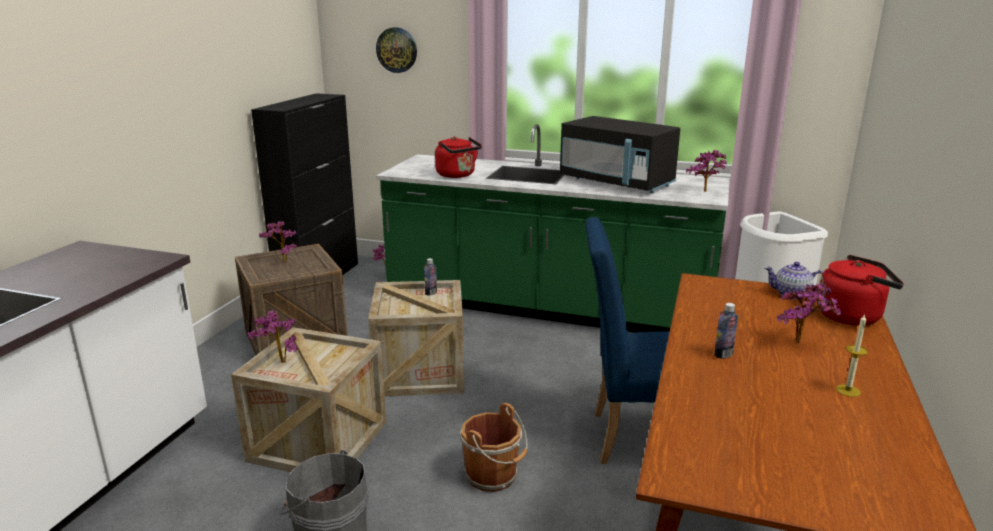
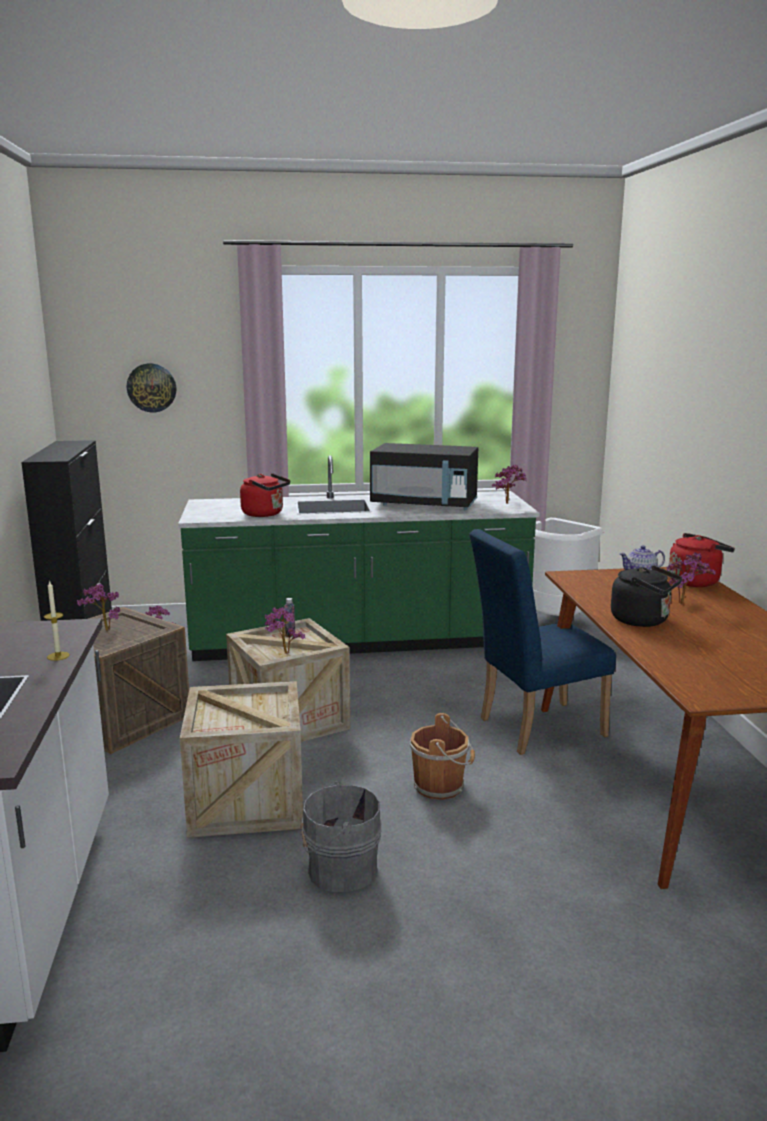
camera: 25 degrees left, 5 degrees down
(278, 362) = (210, 720): potted plant -> potted plant (283, 654)
(723, 355) = (643, 621): bottle -> black kettle
(848, 390) = (744, 627): candle -> candle (58, 656)

